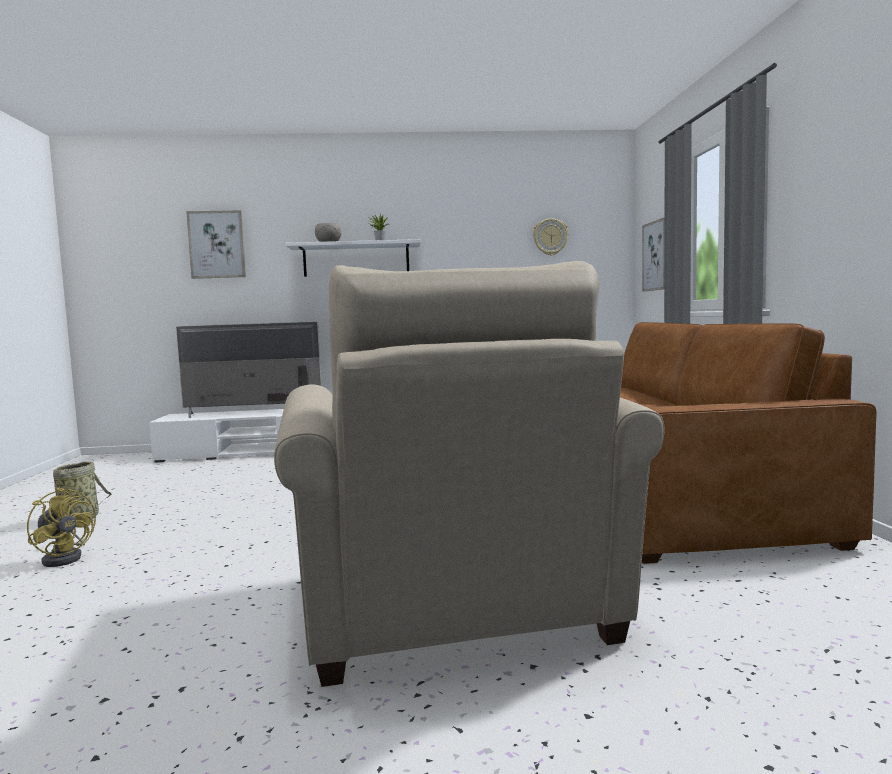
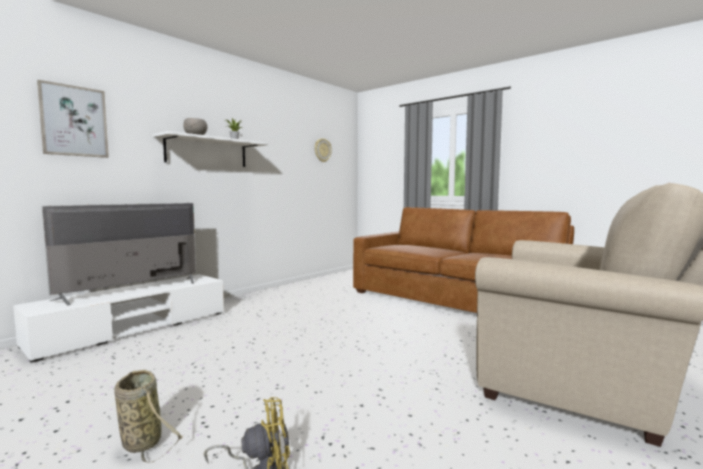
camera: 45 degrees left, 0 degrees up
(656, 256) = (384, 168): picture -> none

